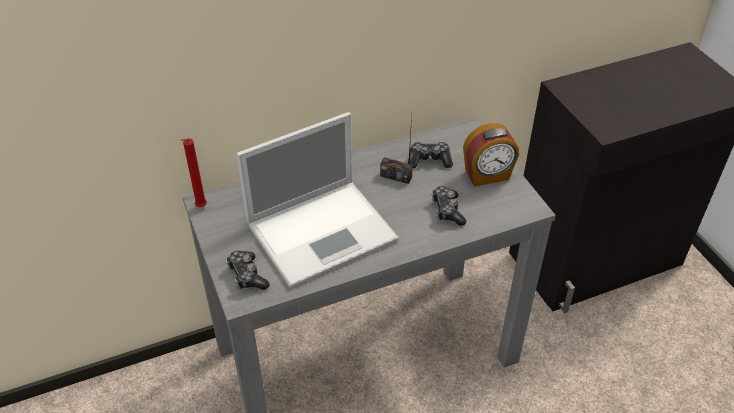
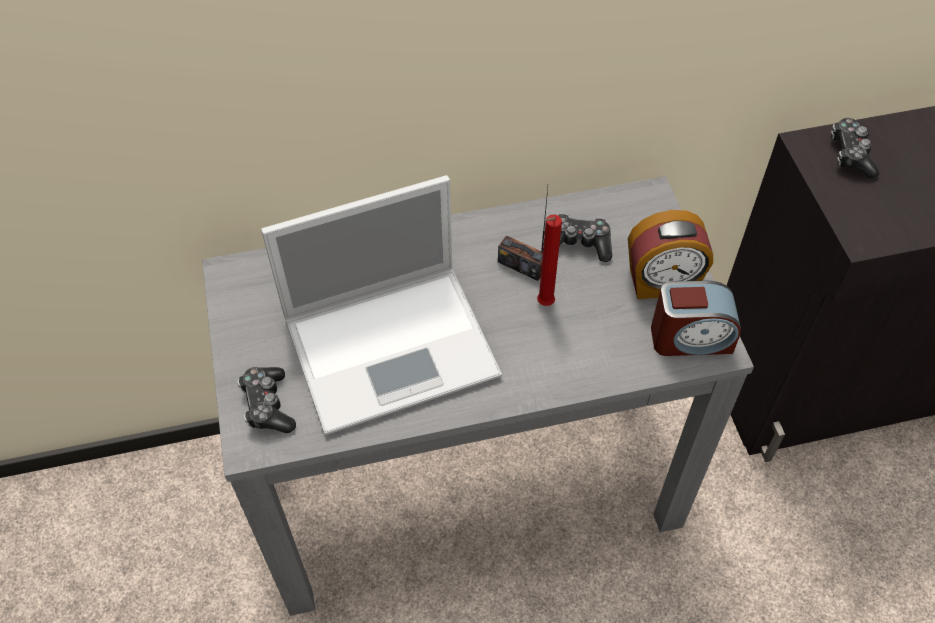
camera: 10 degrees right, 10 degrees up
(200, 208) = (223, 281): red candle -> red candle (543, 305)
(447, 210) = (587, 336): game controller -> game controller (851, 154)
(512, 204) = (690, 338): none -> alarm clock

